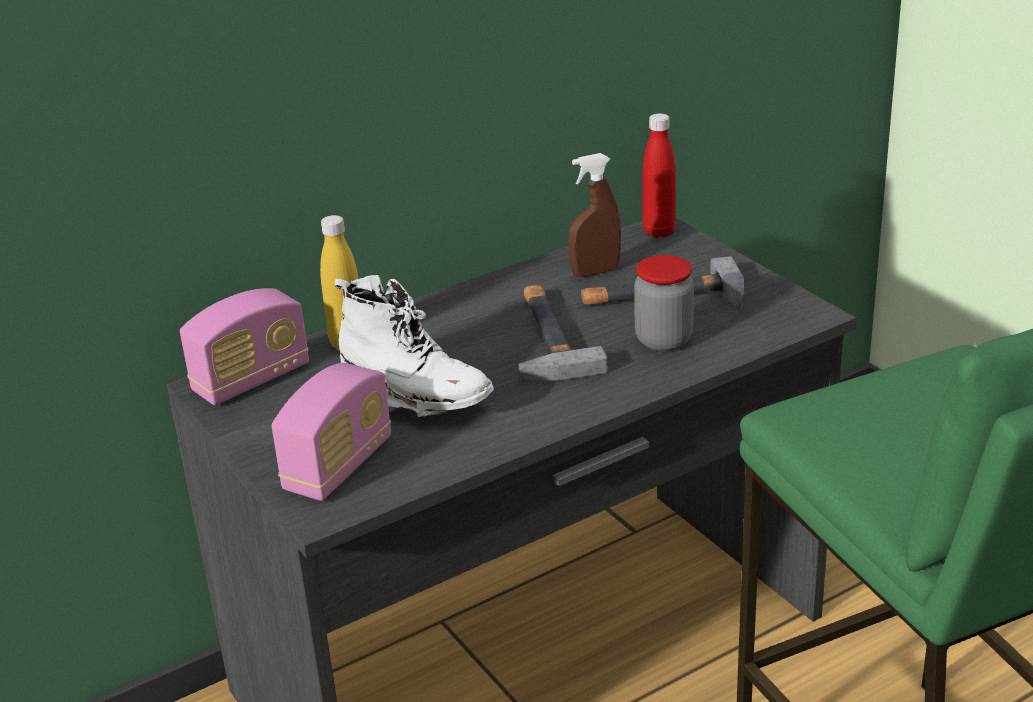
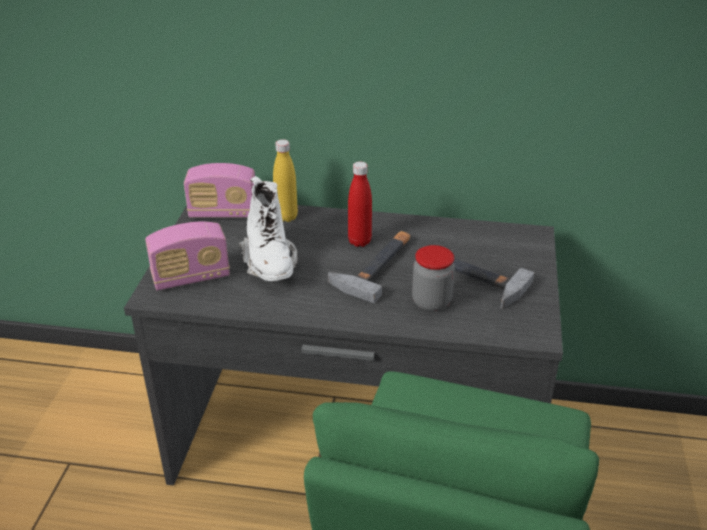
camera: 40 degrees right, 5 degrees up
(595, 272) = (458, 242): brown spray bottle -> none
(659, 232) = (529, 236): red bottle -> red bottle (359, 241)

